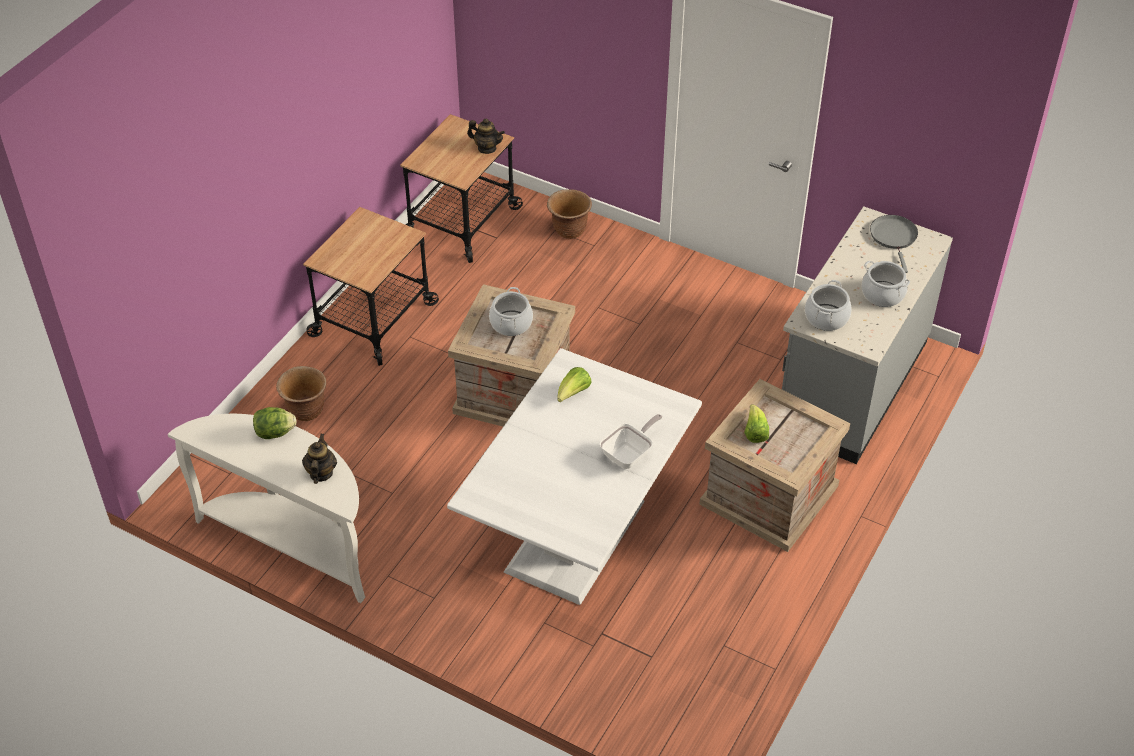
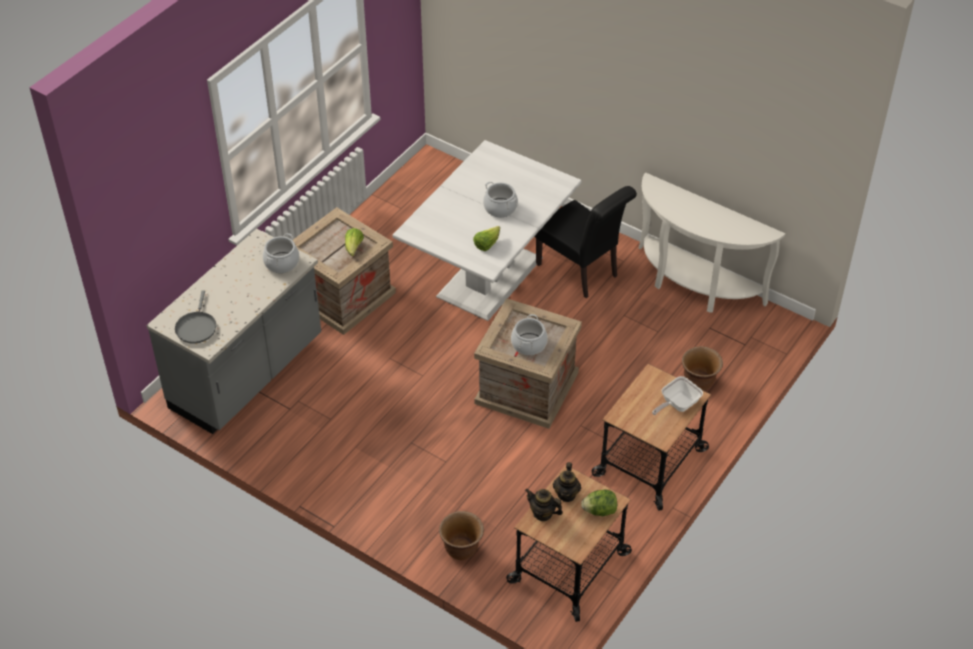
camera: 175 degrees left, 0 degrees up
(275, 432) = (706, 229): lettuce -> lettuce (600, 511)
(321, 473) = (669, 200): teapot -> teapot (566, 494)
(448, 553) = (581, 272): none -> black chair
(629, 454) = (452, 201): frying pan -> frying pan (677, 405)
(882, 294) = (229, 279): cooking pot -> cooking pot (500, 208)

